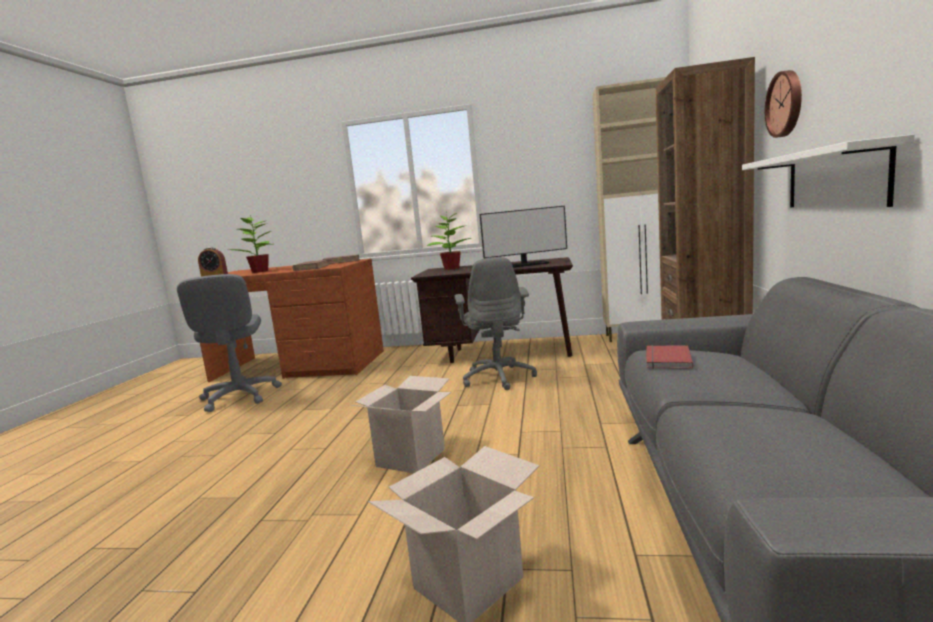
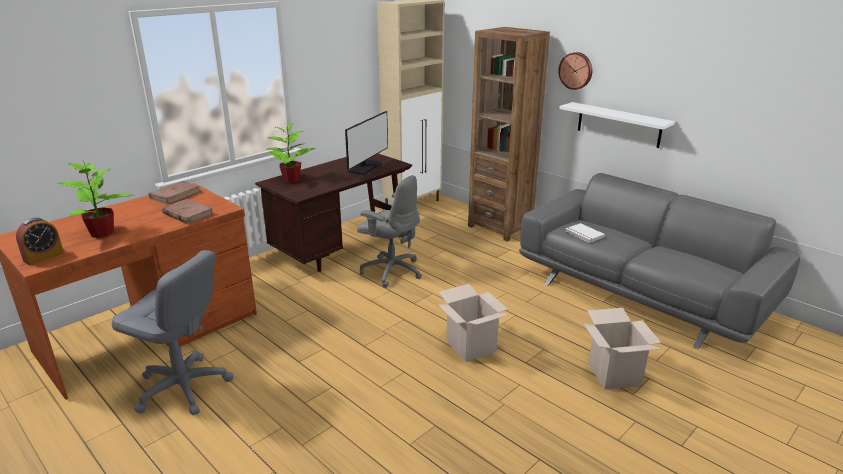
camera: 55 degrees left, 15 degrees up
(666, 359) = (583, 234): red book -> white book

